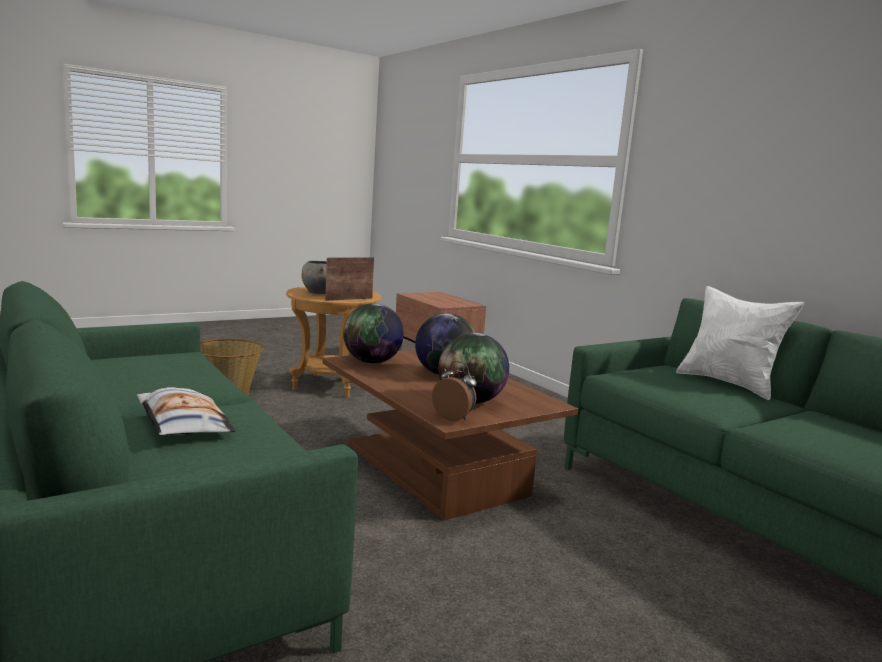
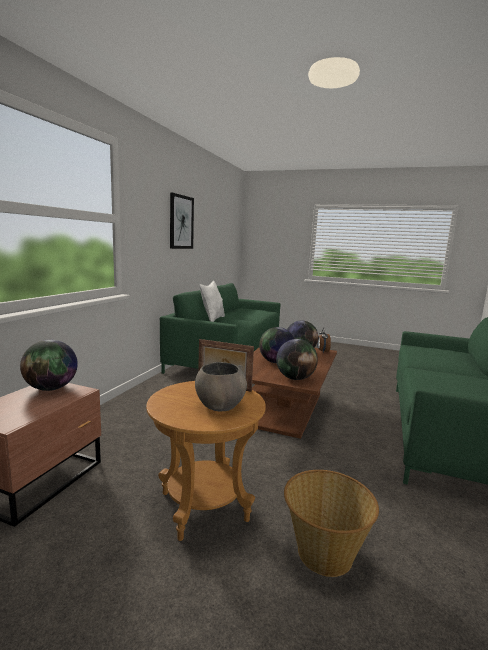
camera: 125 degrees left, 0 degrees up
(183, 423) = (445, 360): pillow -> none
(459, 303) = (51, 388): none -> globe
(800, 155) = (181, 222): none -> picture

